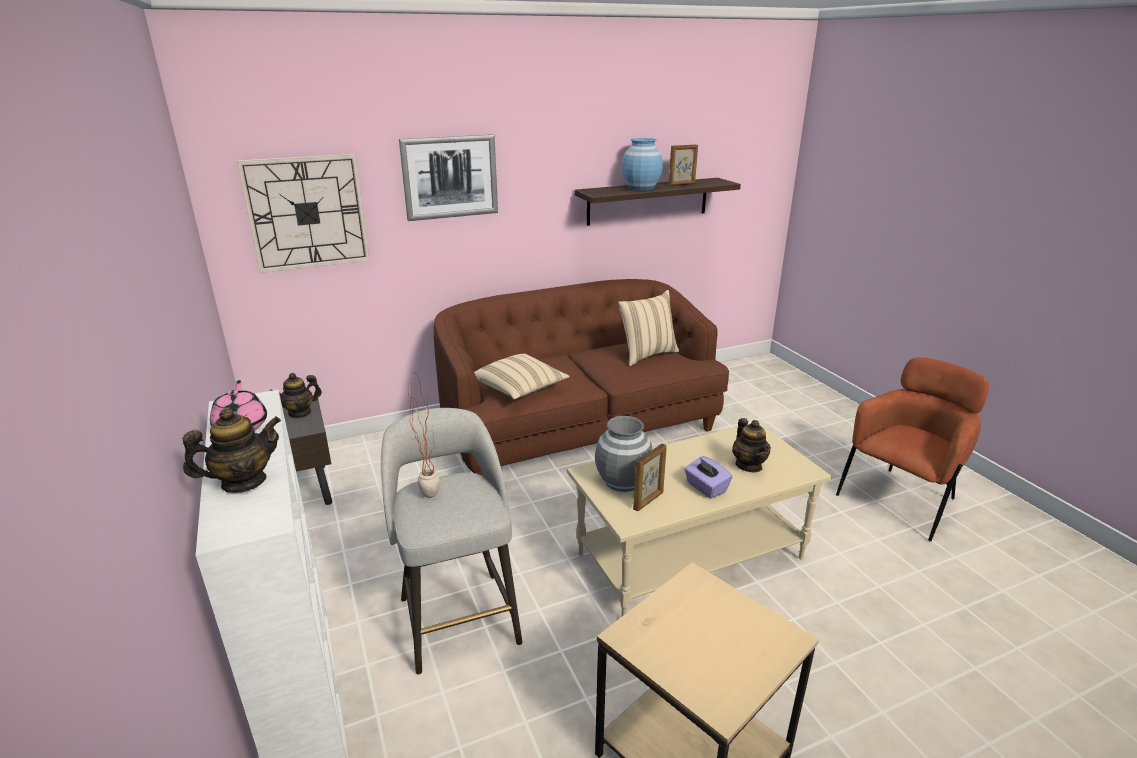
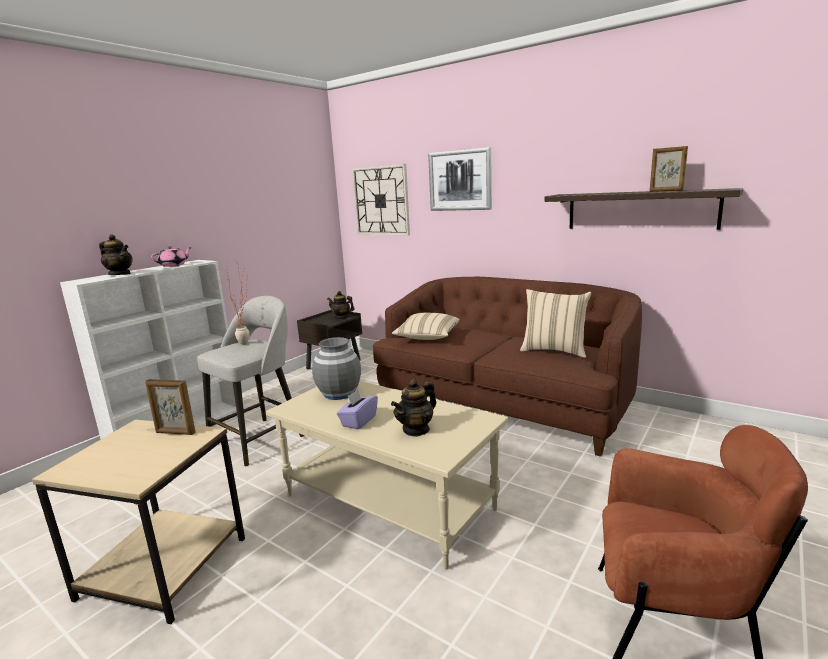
camera: 60 degrees right, 10 degrees down
(640, 187) = (614, 192): blue vase -> none
(648, 501) = (319, 407): picture frame -> picture frame (175, 433)

